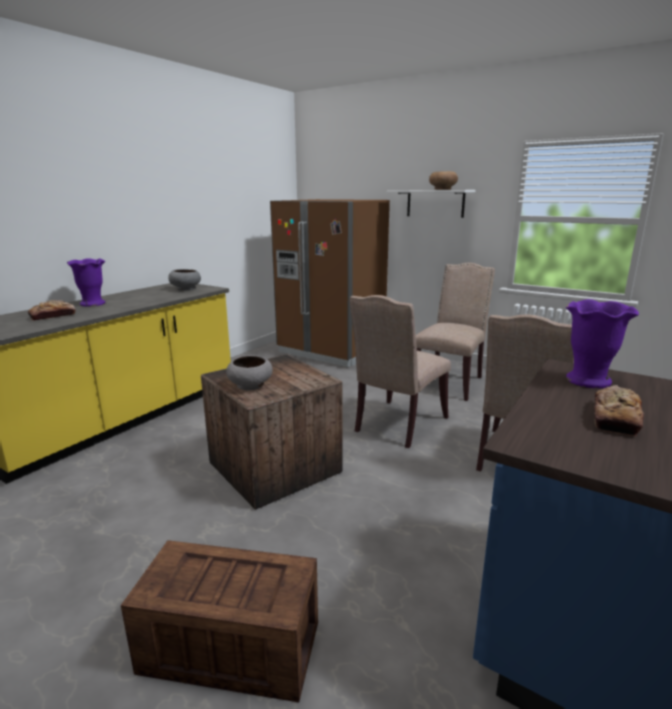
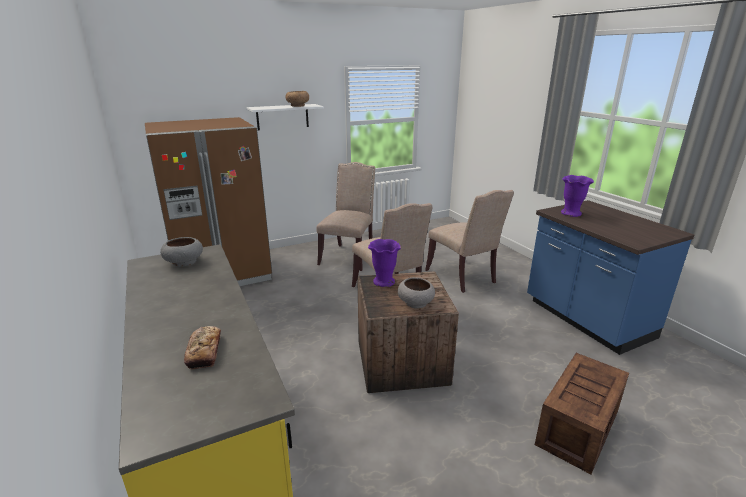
camera: 60 degrees left, 5 degrees up
(93, 304) = (172, 321): purple vase -> purple vase (384, 282)
(449, 382) = (349, 256): beige chair -> beige chair turned 45 degrees clockwise
(615, 418) = (614, 223): bread -> none

